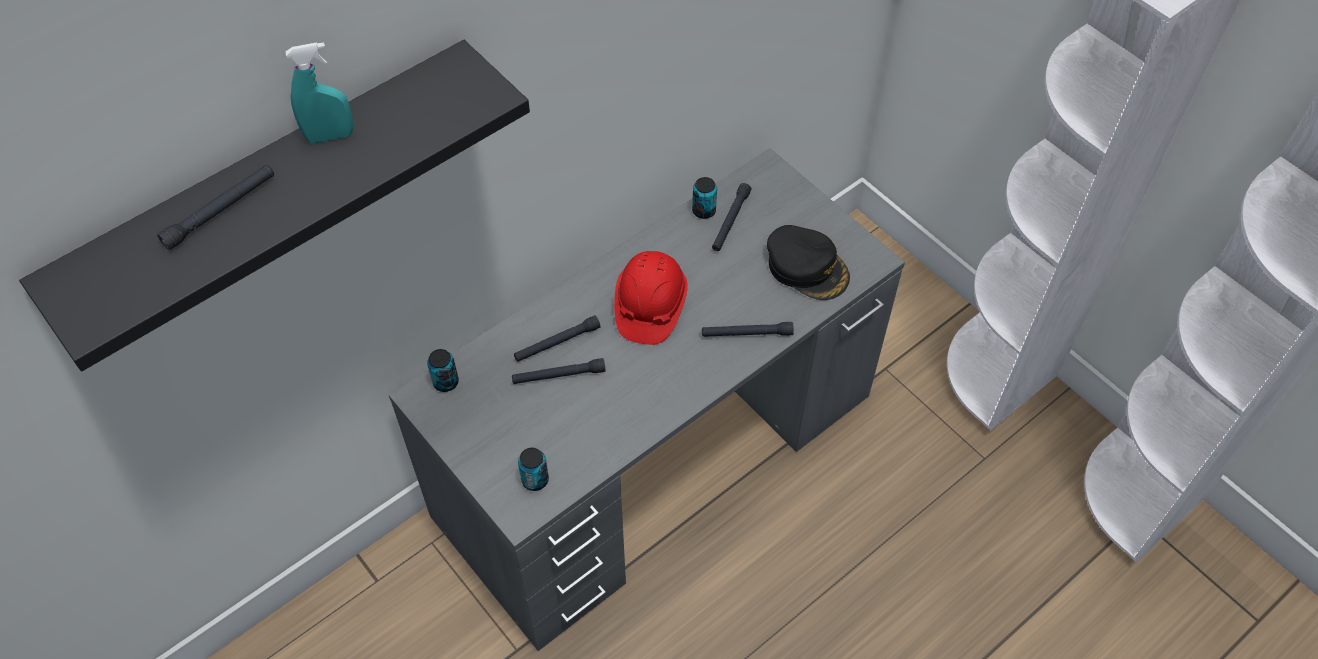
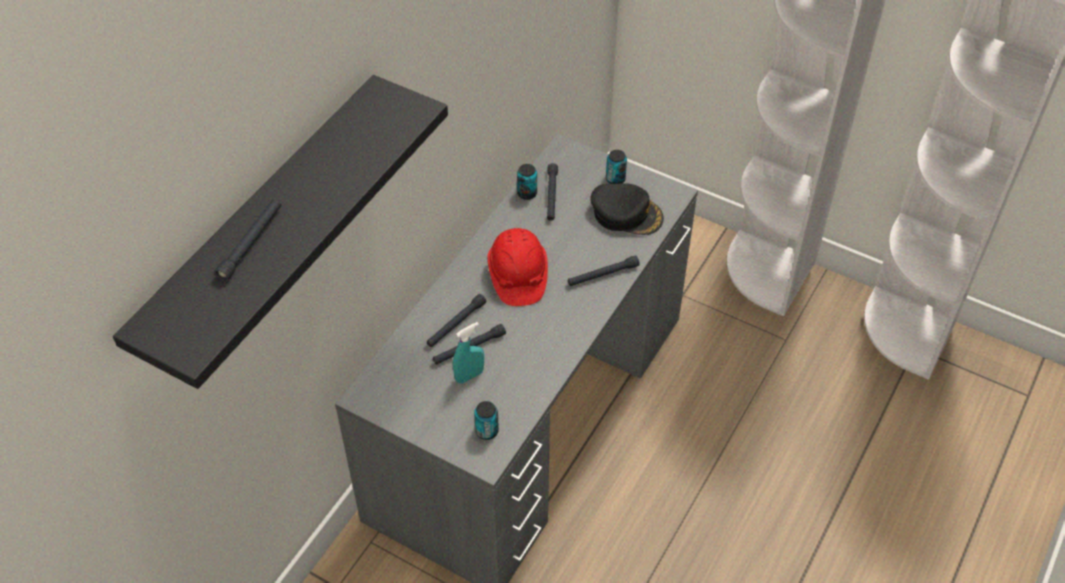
camera: 20 degrees left, 5 degrees down
(330, 136) = (307, 168): turquoise spray bottle -> turquoise spray bottle (469, 375)
(445, 382) = (378, 380): can -> can (615, 179)

